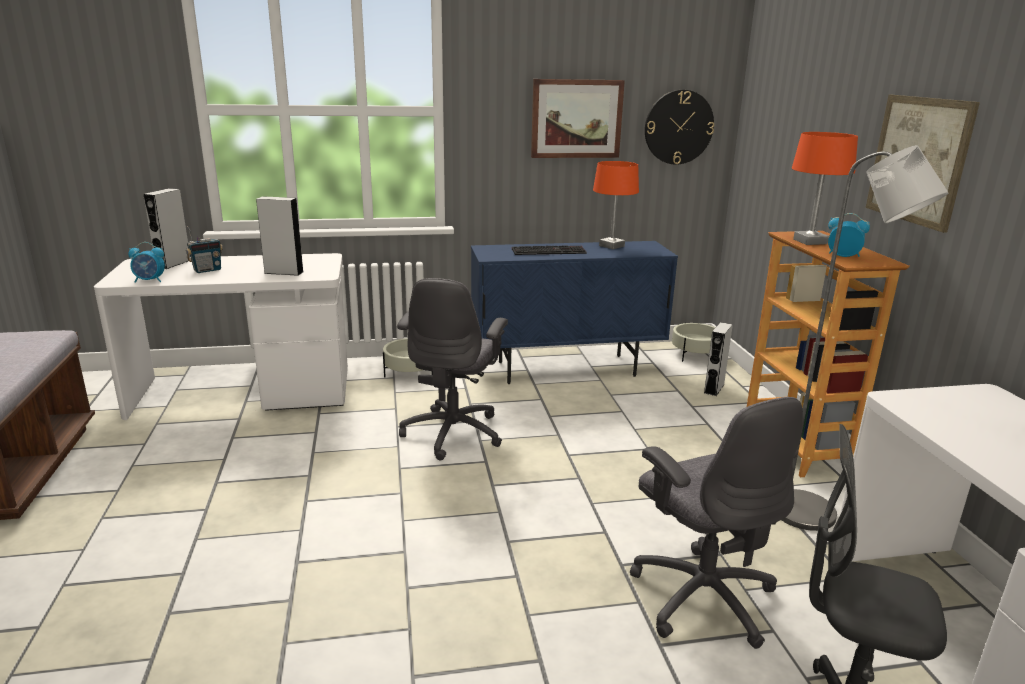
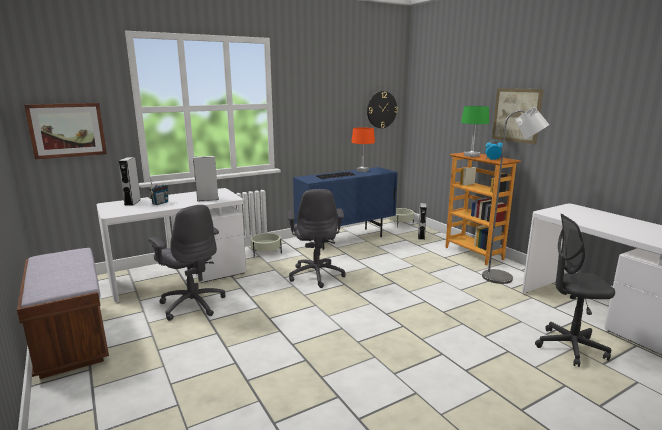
camera: 20 degrees left, 5 degrees down
(150, 281) = (133, 211): alarm clock -> none
(576, 119) = (336, 107): picture -> picture (67, 130)
(702, 596) = (485, 315): grey office chair -> grey office chair (192, 304)
(809, 241) = (471, 155): orange table lamp -> green table lamp

